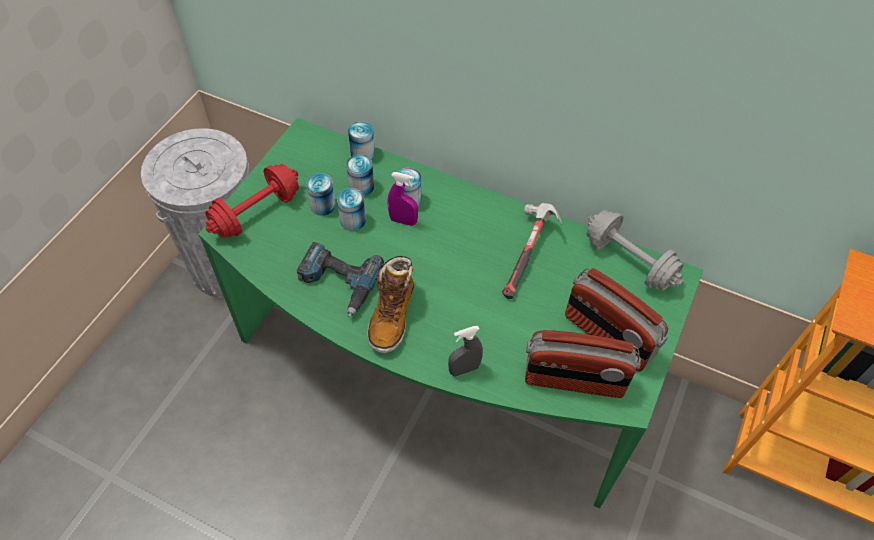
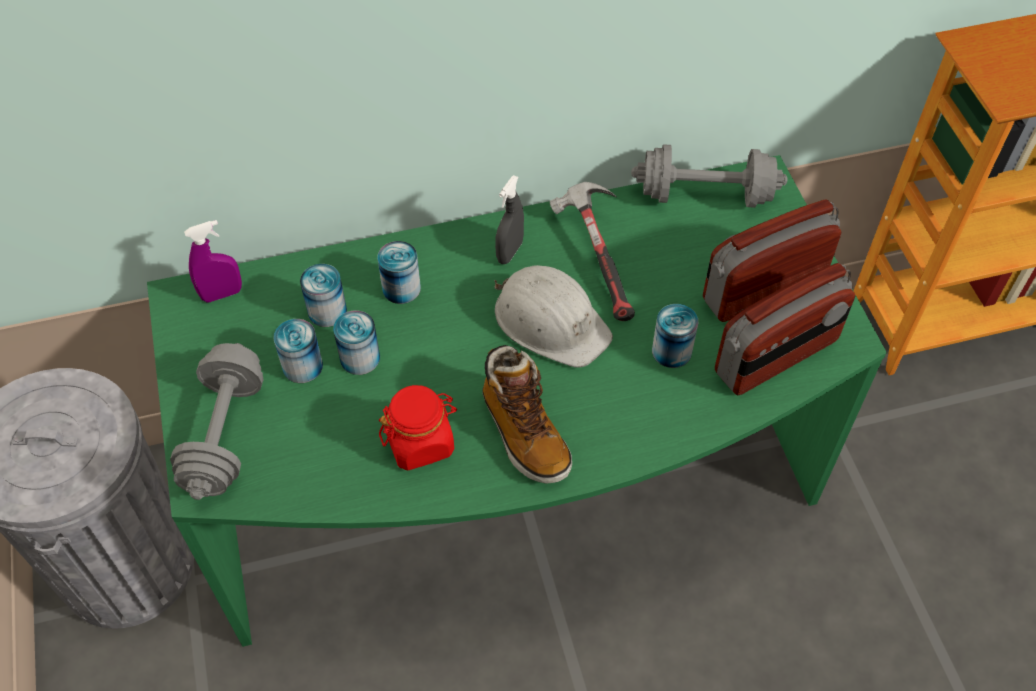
camera: 40 degrees left, 0 degrees up
(256, 213) = (225, 435): red dumbbell -> grey dumbbell
(338, 282) = (420, 442): power drill -> red jar
(362, 153) = (285, 270): can -> can (671, 351)
(403, 221) = (421, 317): purple spray bottle -> purple spray bottle (222, 294)
(464, 369) = (661, 430): grey spray bottle -> grey spray bottle (510, 252)
(466, 269) = (550, 321): none -> white hard hat
(607, 337) = (763, 288): radio -> radio turned 150 degrees clockwise

